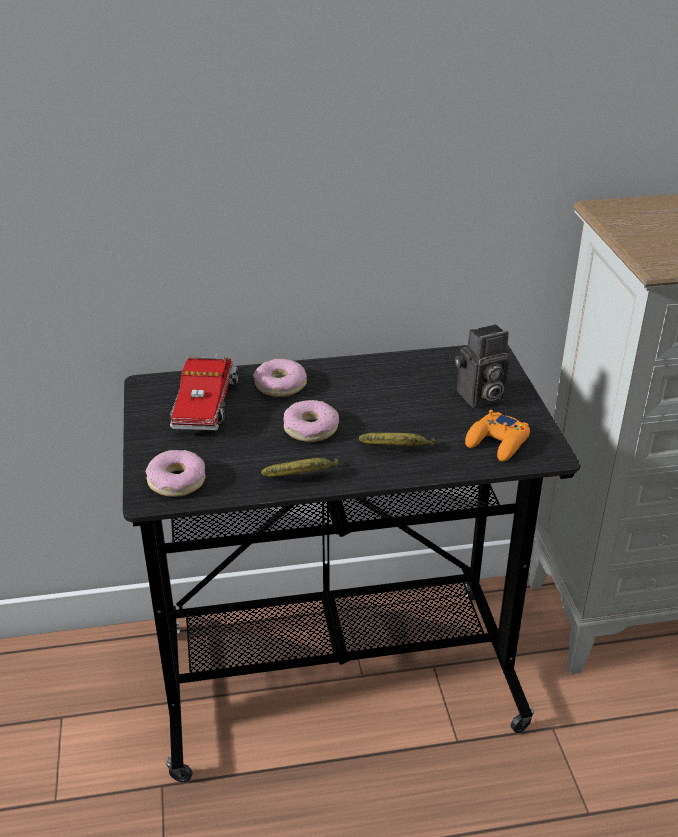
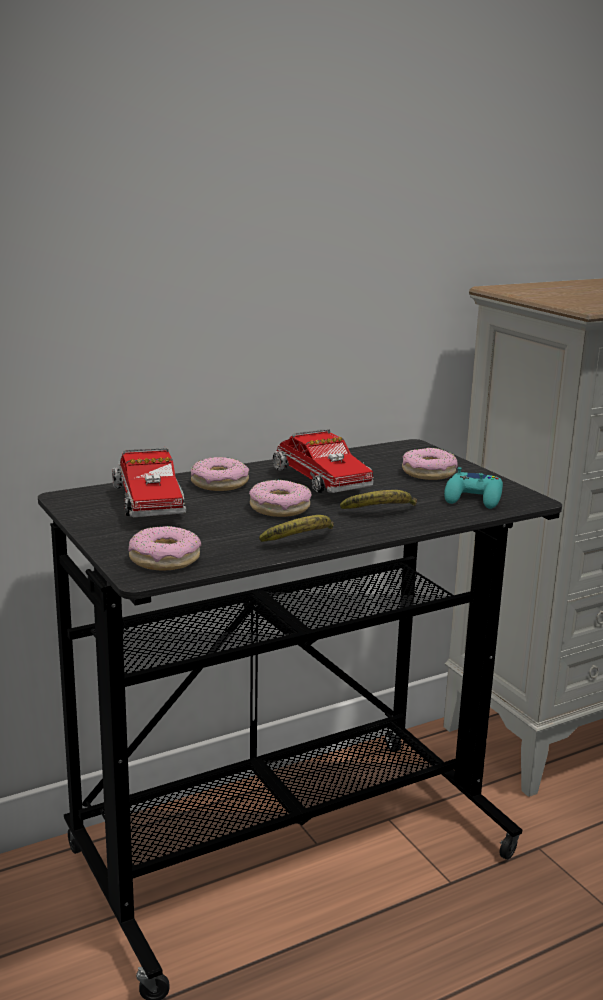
camera: 20 degrees left, 15 degrees down
(368, 395) = (317, 481): none -> toy truck
(479, 397) = (428, 473): camera -> donut
(497, 442) = (474, 498): orange game controller -> turquoise game controller

